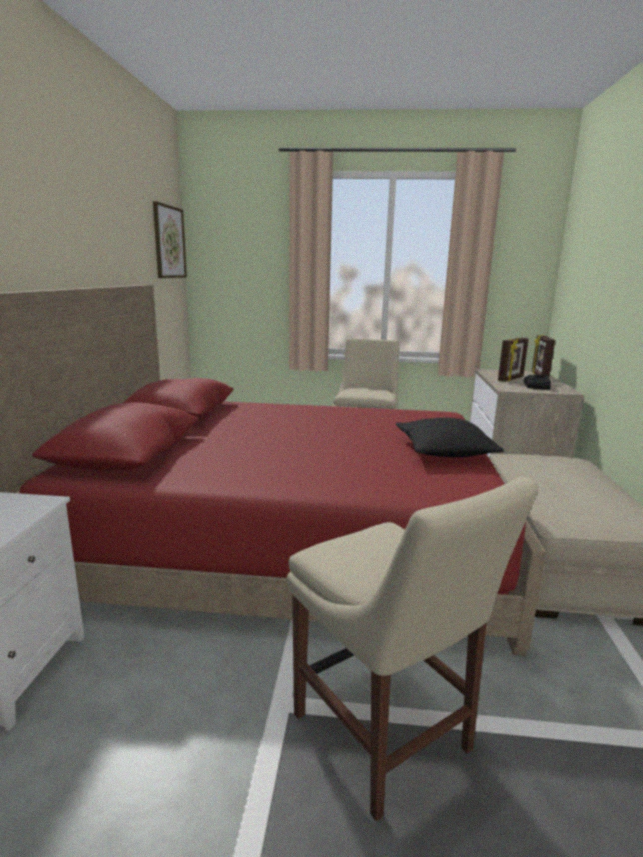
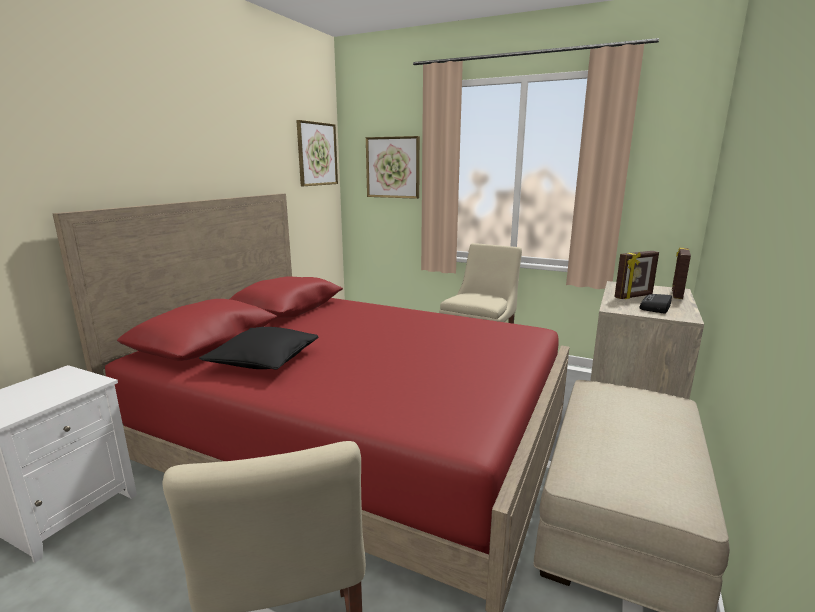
camera: 20 degrees right, 0 degrees up
(252, 260) = (393, 167): none -> picture
(444, 451) = (483, 375): black pillow -> black pillow (264, 361)

